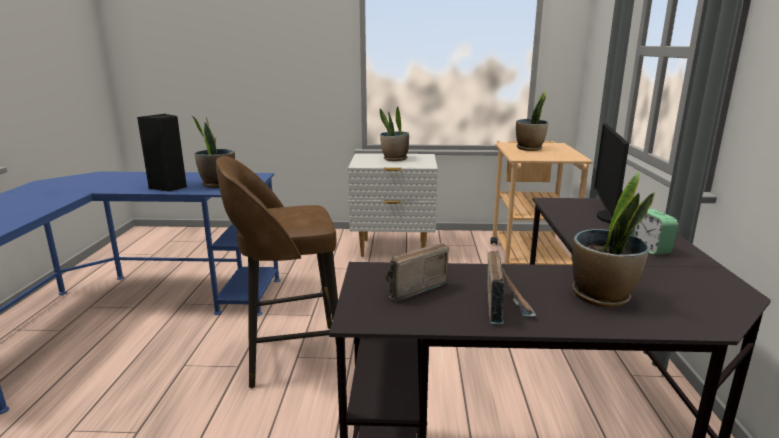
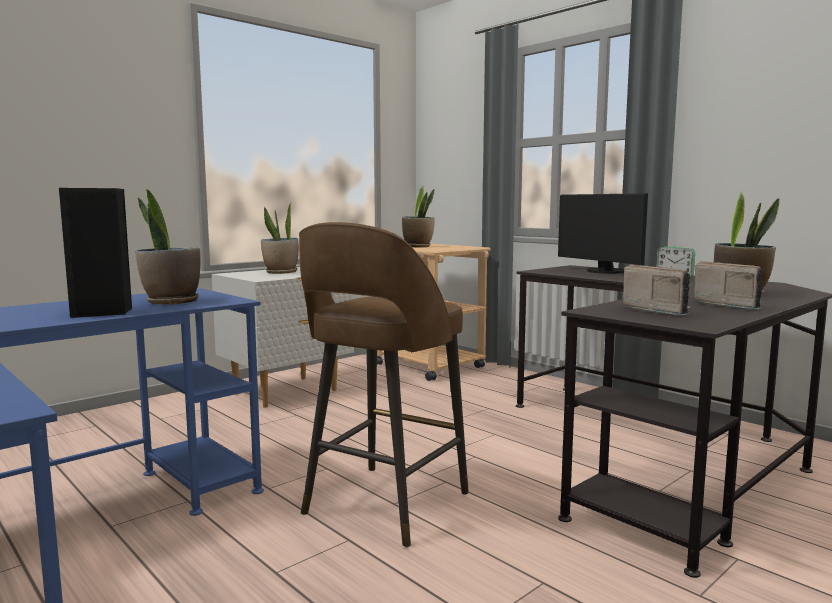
camera: 45 degrees left, 10 degrees down
(410, 288) = (657, 310): radio -> radio turned 135 degrees clockwise

